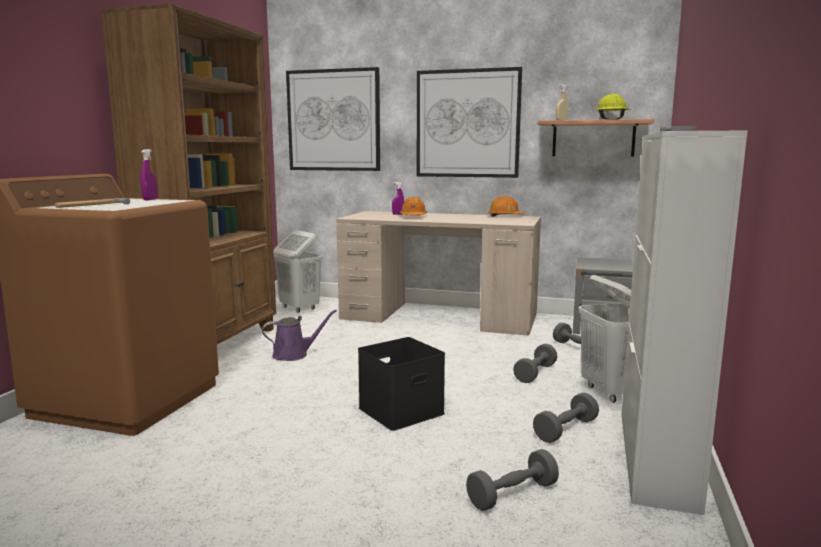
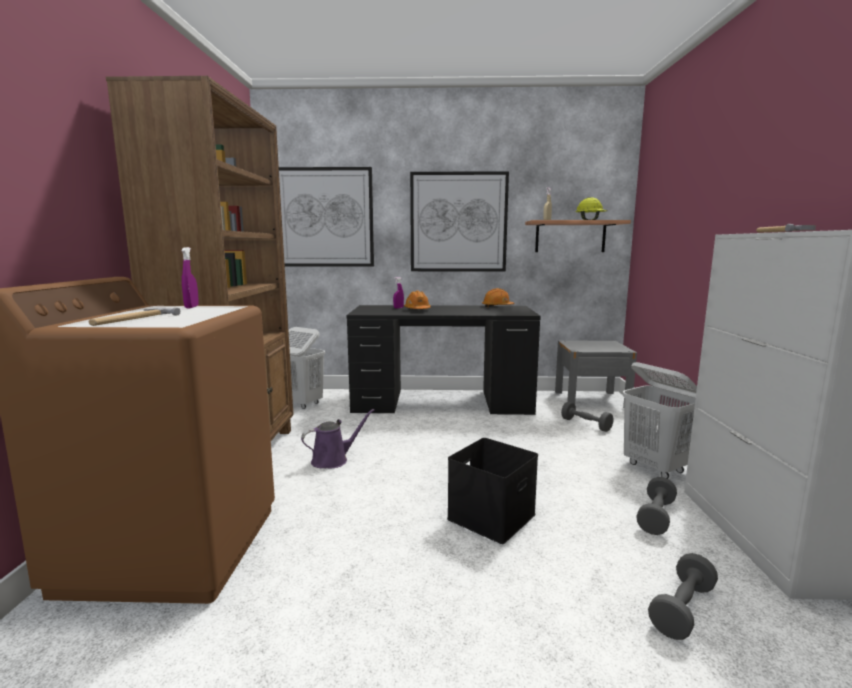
camera: 15 degrees left, 0 degrees up
(439, 316) = (442, 401): beige desk -> black desk
(535, 373) = (575, 455): grey dumbbell -> none

